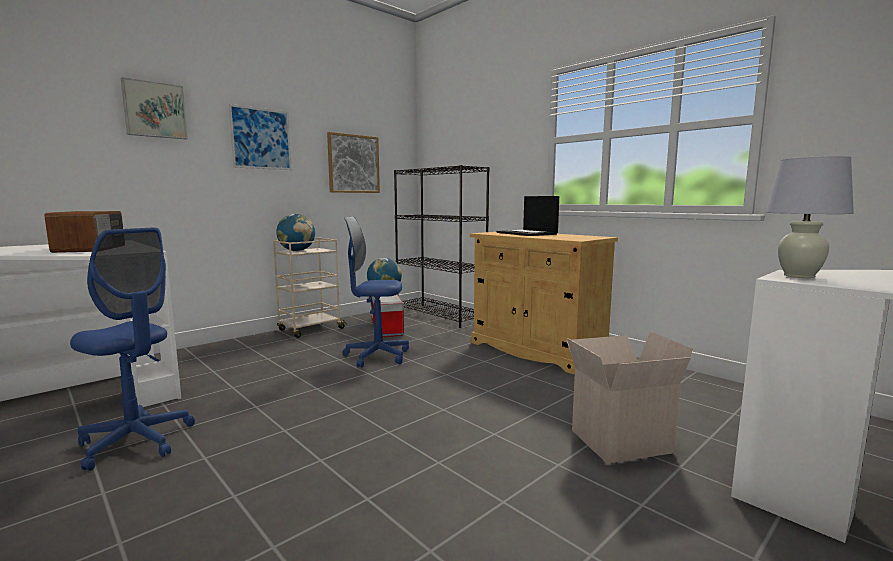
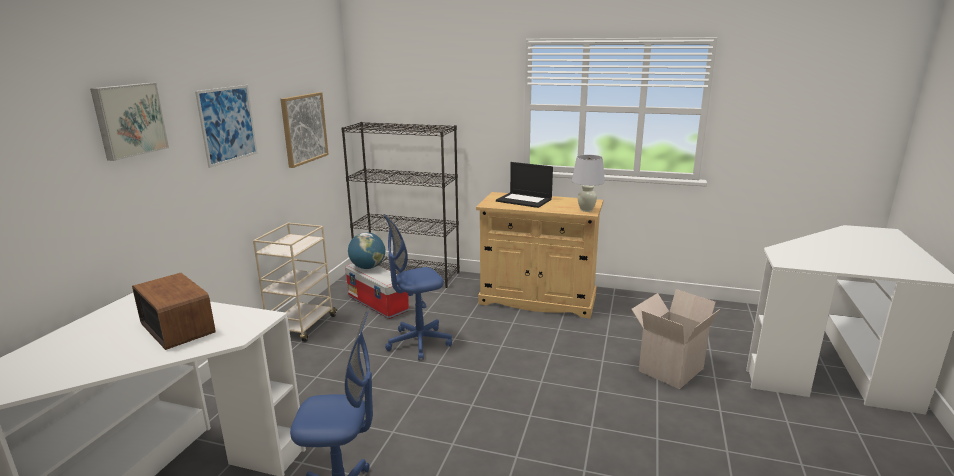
camera: 30 degrees left, 10 degrees up
(297, 251) = (282, 247): globe -> none
(799, 276) = (785, 257): white table lamp -> white table lamp (586, 210)

